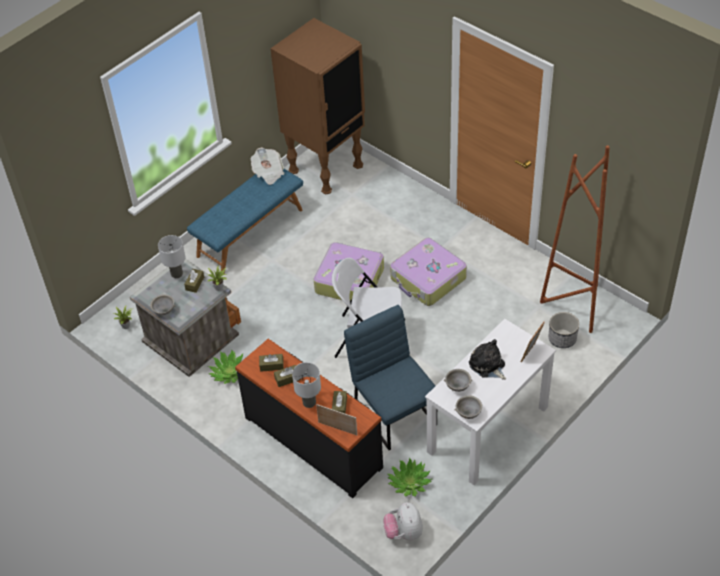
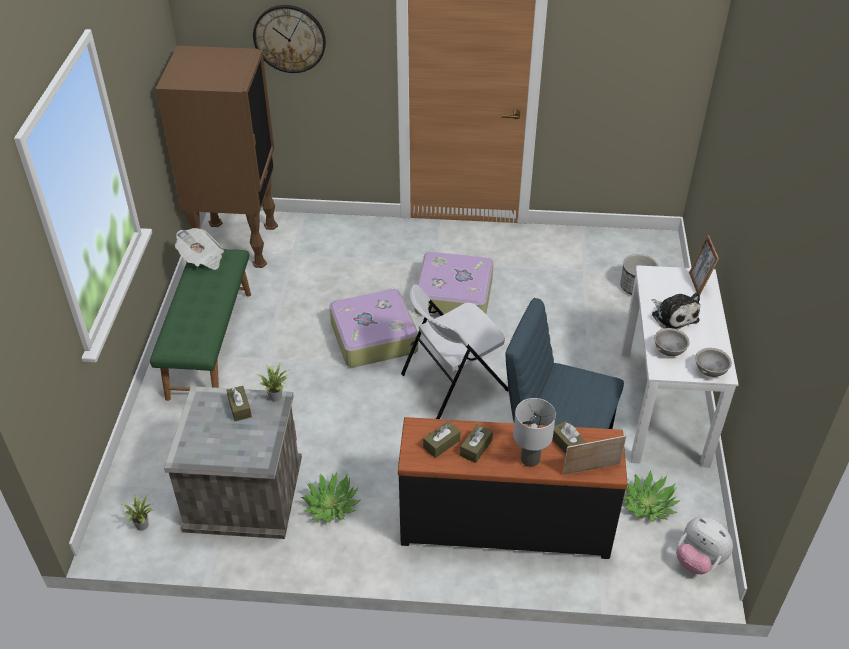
camera: 40 degrees left, 5 degrees down
(164, 311) = (229, 460): grey bowl -> none
(176, 274) = (204, 409): white table lamp -> none
(249, 232) = (209, 344): blue bench -> green bench
(386, 42) = (289, 38): none -> wall clock
(488, 366) = (673, 316): plush toy -> plush toy turned 135 degrees counterclockwise
(576, 307) = (617, 254): brown clothes rack -> none

